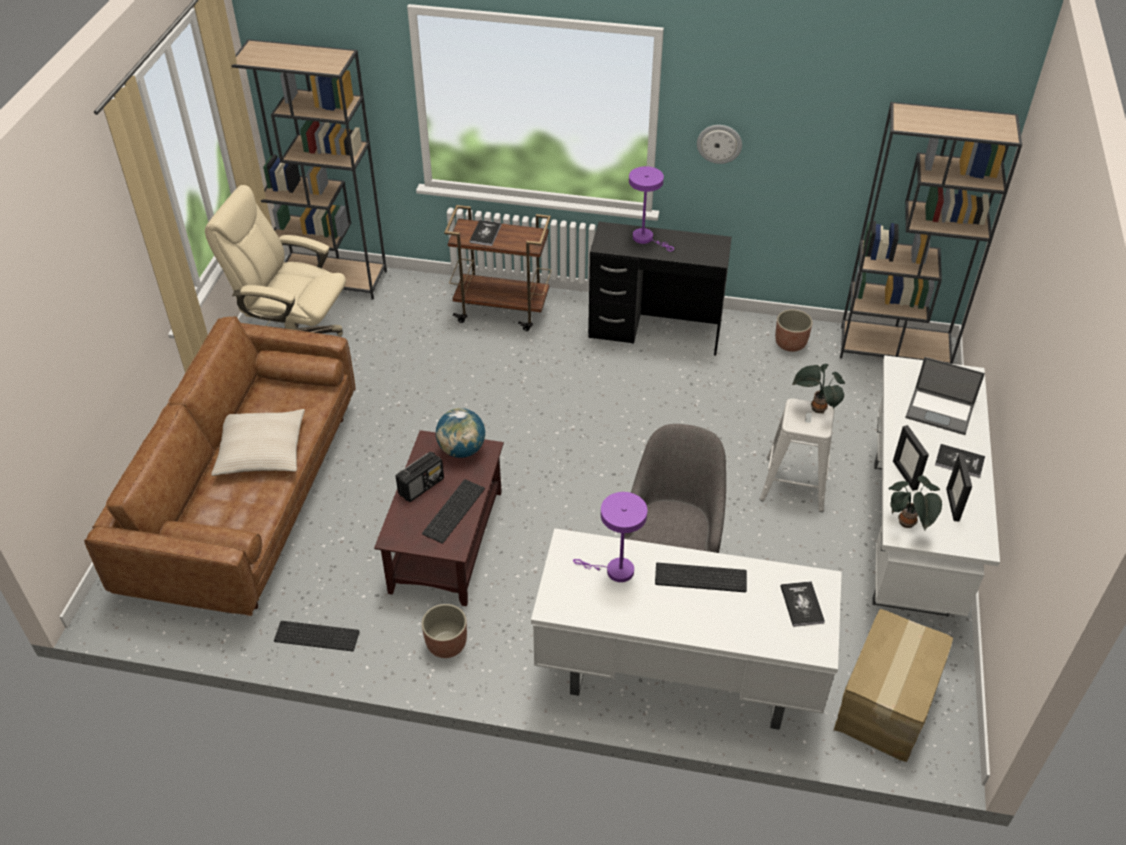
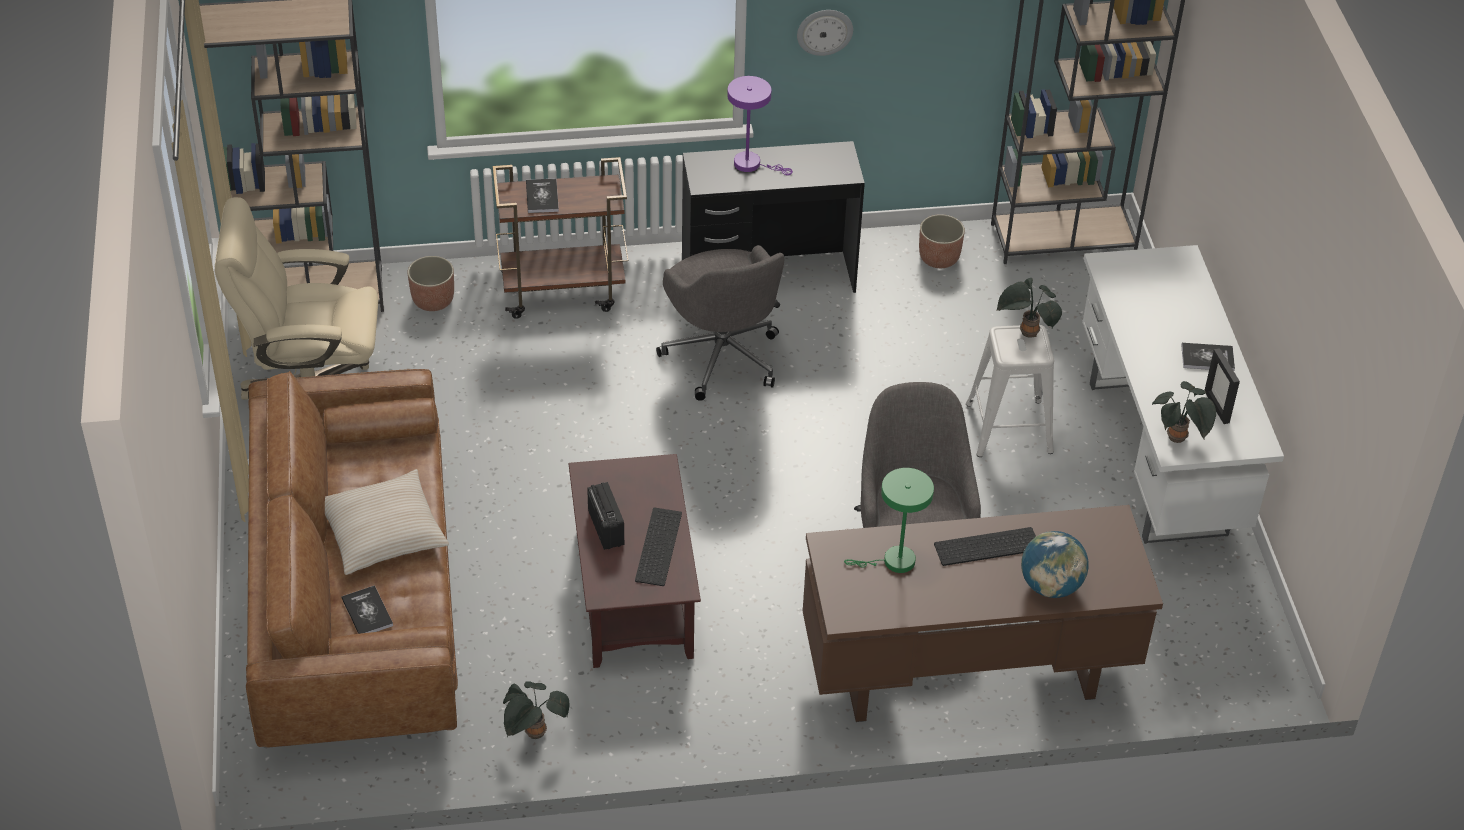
camera: 20 degrees left, 0 degrees up
(318, 635) = (534, 734): keyboard -> potted plant
(421, 486) = (606, 527): radio -> radio turned 45 degrees counterclockwise
(446, 644) = (690, 705): planter -> planter (432, 300)
(462, 450) = (632, 474): globe -> globe (1050, 586)
(595, 382) = (723, 359): none -> grey office chair
(615, 571) = (893, 562): purple table lamp -> green table lamp
(677, 679) = (966, 675): white desk -> brown desk
(801, 604) = (1102, 548): book -> book (367, 612)
(887, 704) = (1196, 644): cardboard box -> none
(905, 475) = (1157, 385): picture frame -> none
(940, 411) = (1168, 305): laptop -> none

